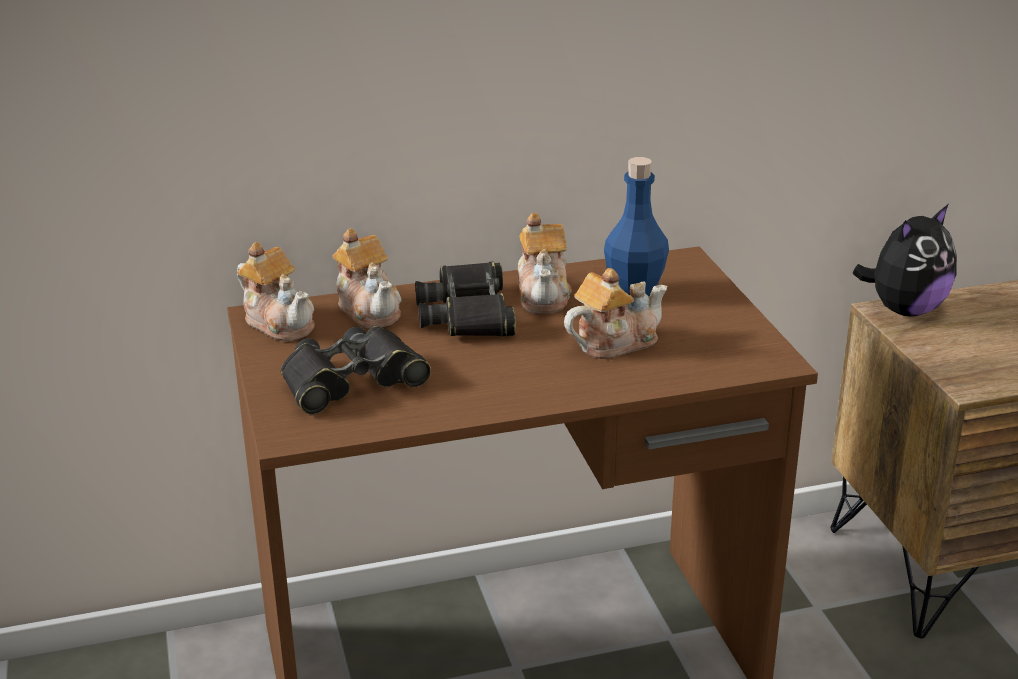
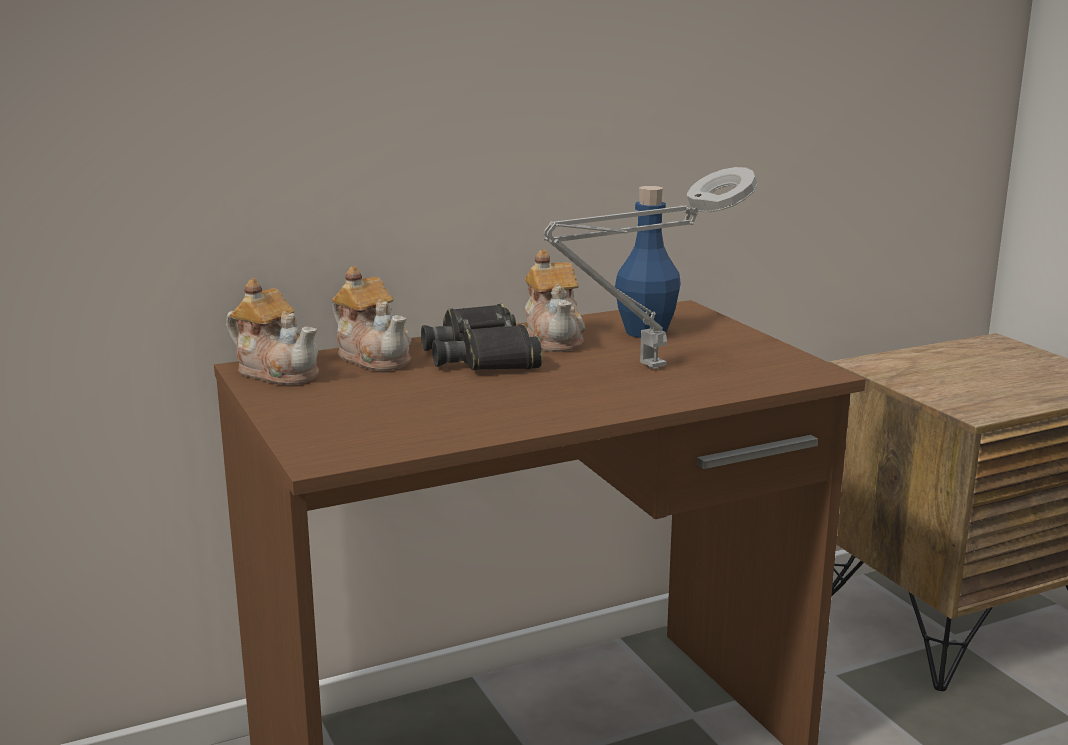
camera: 10 degrees left, 10 degrees down
(351, 381) = (376, 411): black binoculars -> none
(614, 342) = (646, 368): teapot -> grey table lamp
(904, 310) = (882, 362): plush toy -> none

